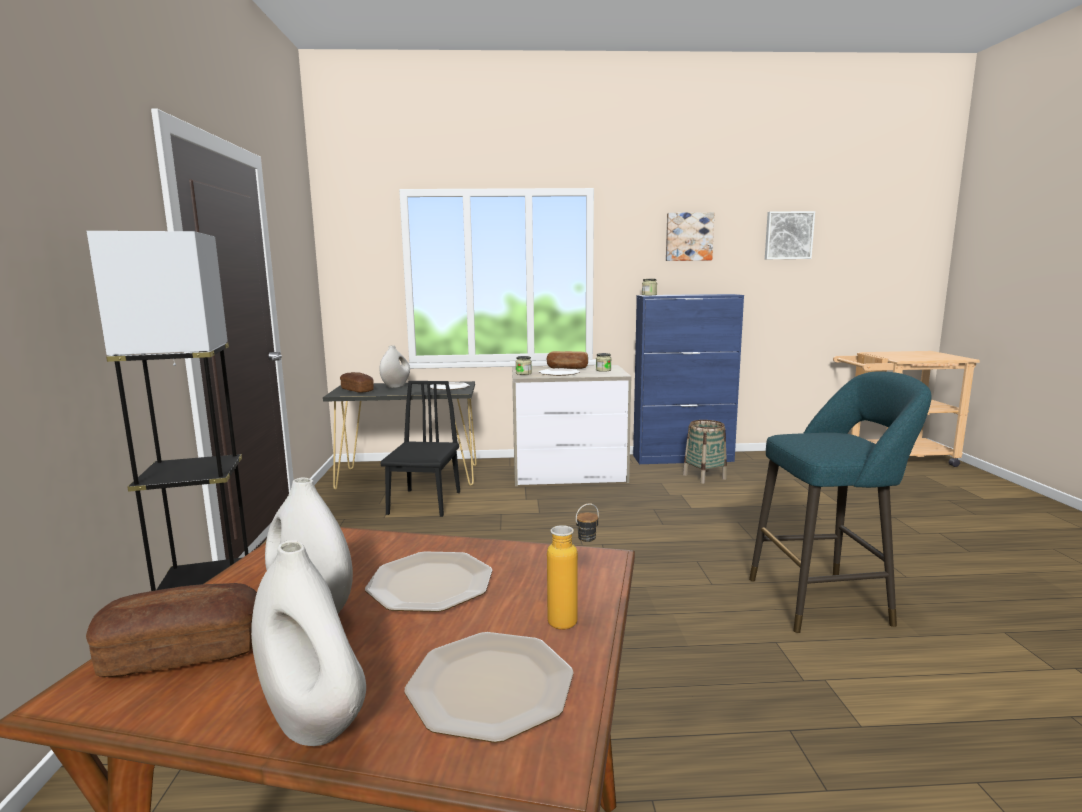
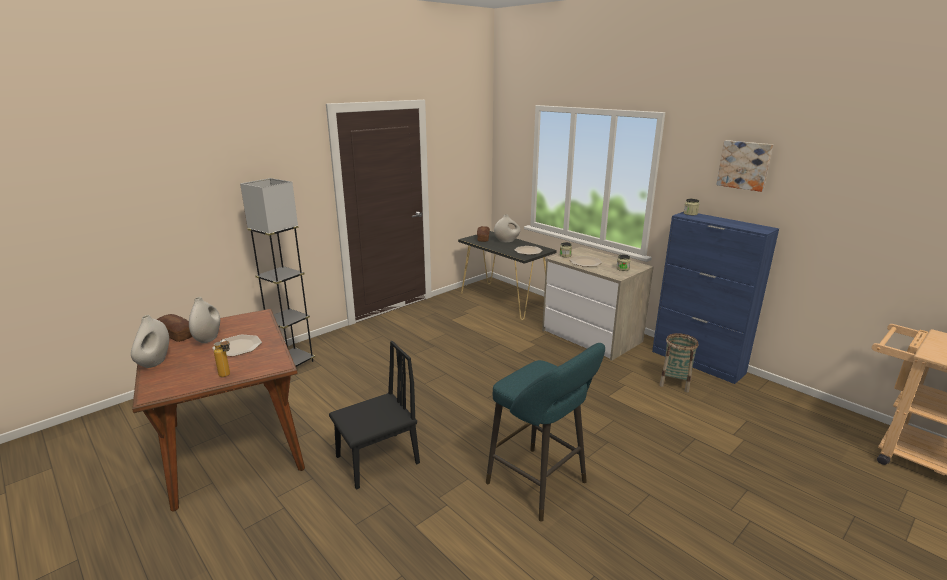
camera: 50 degrees right, 10 degrees up
(424, 503) = (481, 320): black chair -> black chair (377, 460)
(492, 686) = (181, 377): plate -> none
(567, 368) = (607, 259): bread -> none
(788, 235) = (861, 178): picture -> none

